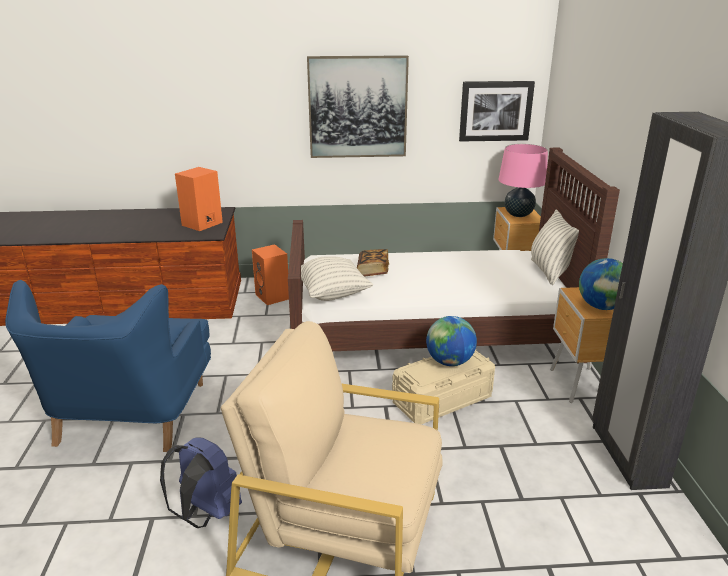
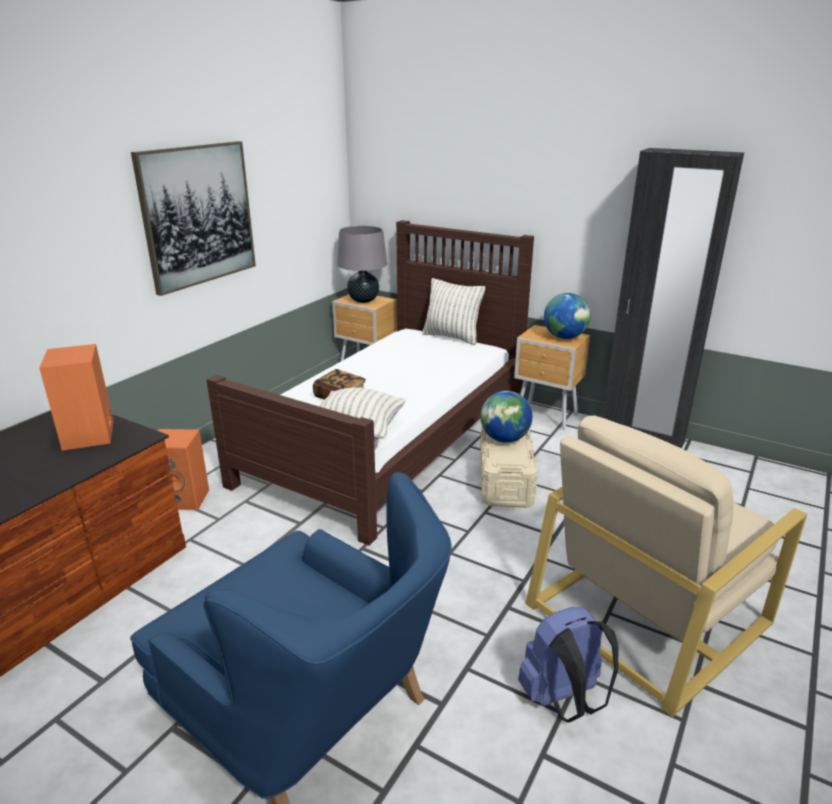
camera: 55 degrees left, 0 degrees up
(495, 111) = (316, 196): picture -> none
(518, 214) = (363, 300): pink table lamp -> grey table lamp

